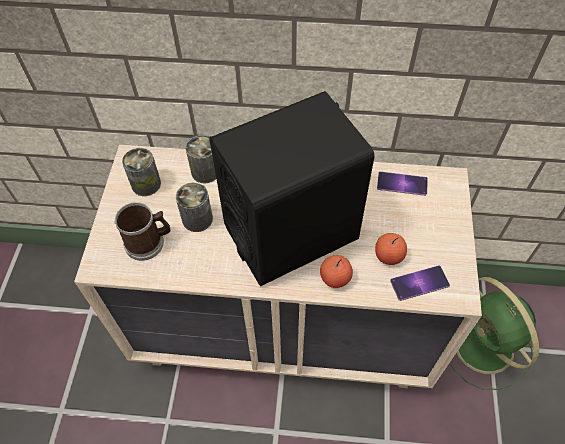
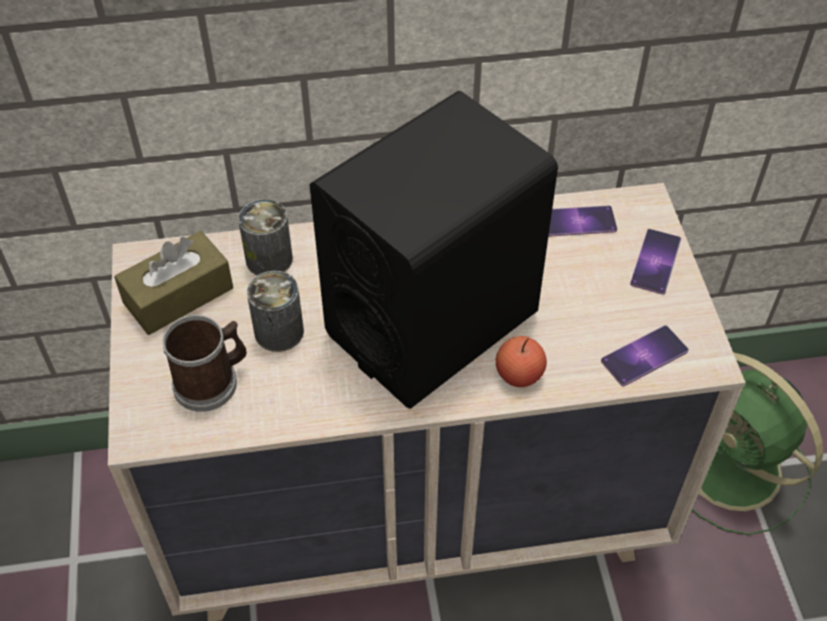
camera: 15 degrees left, 5 degrees down
(146, 184) = (178, 295): can -> brown tissue box
(388, 256) = (588, 327): apple -> none
(445, 220) = (655, 261): none -> phone

